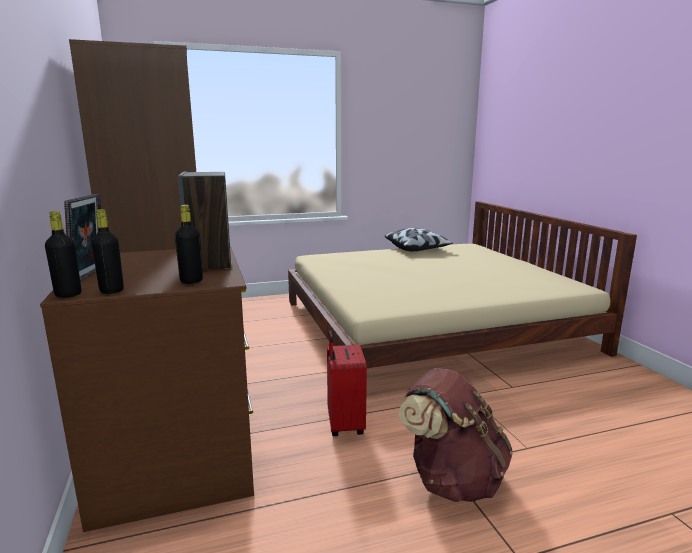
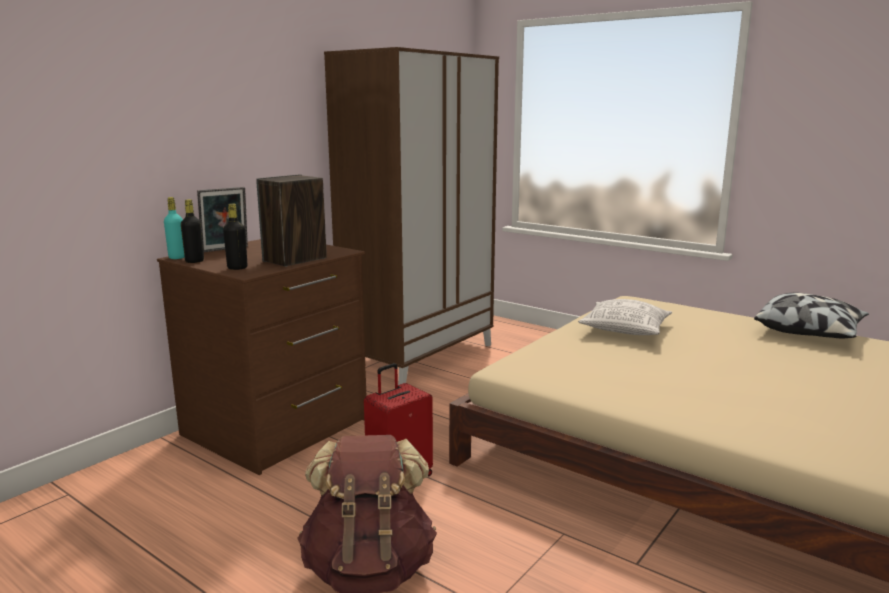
camera: 55 degrees right, 0 degrees up
(68, 295) = (177, 257): black bottle -> turquoise bottle
(356, 271) = (624, 330): none -> pillow

